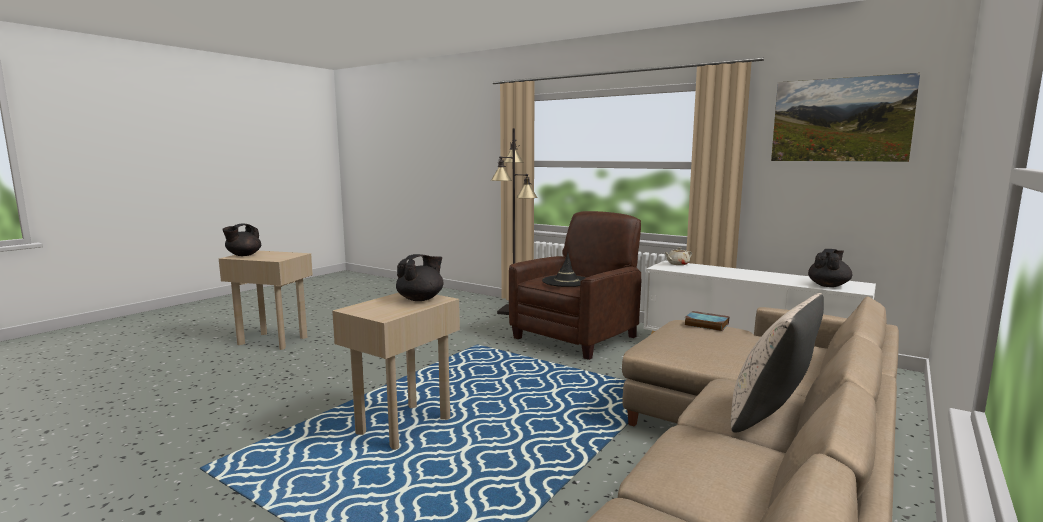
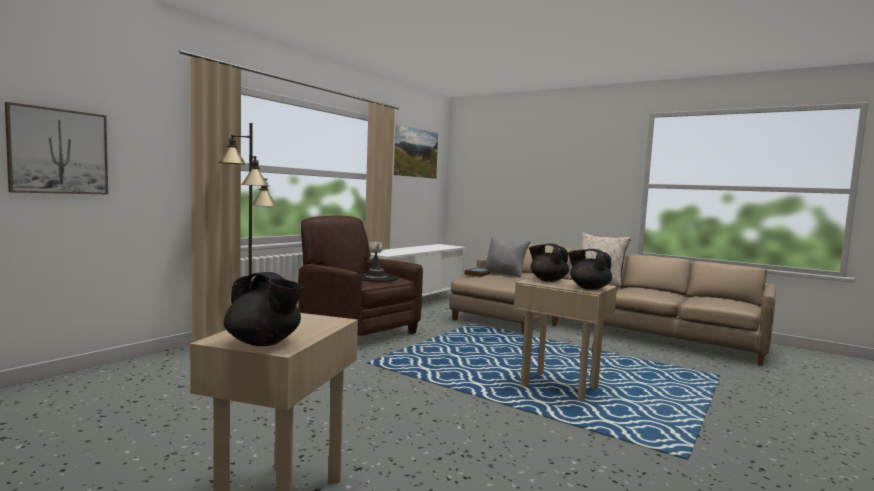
camera: 90 degrees left, 5 degrees down
(448, 161) = (58, 151): none -> picture
(744, 340) = (505, 274): none -> grey pillow
(828, 285) = (445, 247): black teapot -> black teapot (589, 288)

